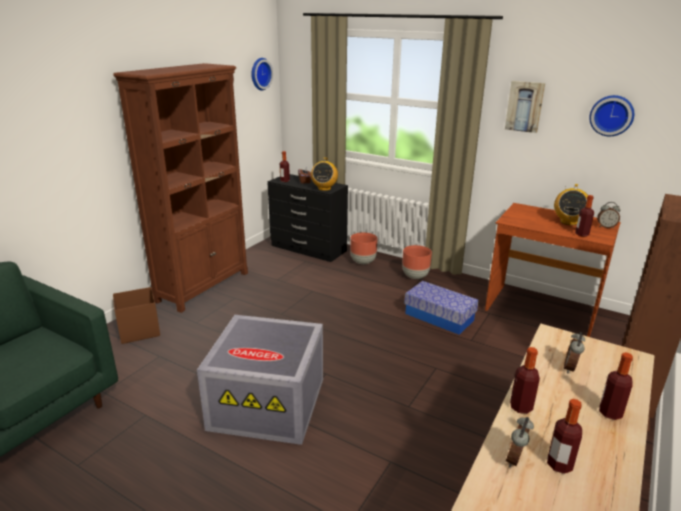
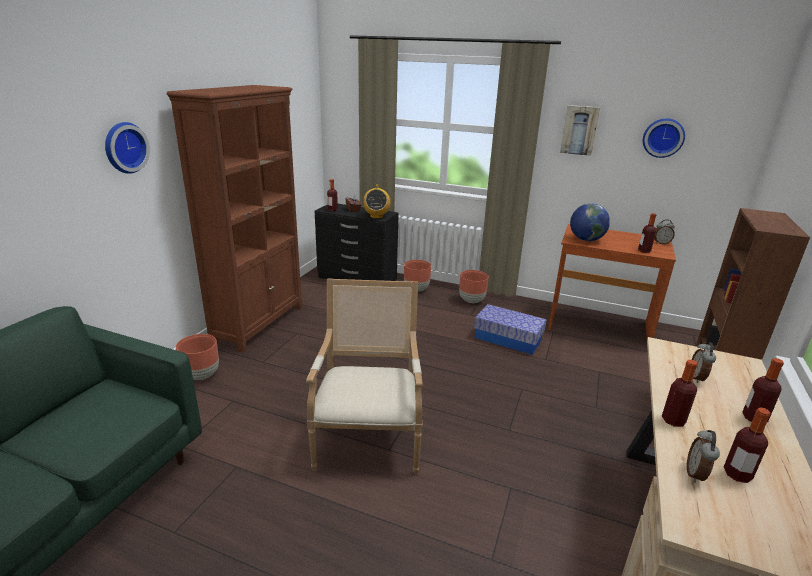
camera: 10 degrees left, 0 degrees up
(138, 331) = (201, 375): brown storage box -> brown planter
(259, 74) = (303, 98): wall clock -> wall clock (124, 147)
(269, 402) = (368, 440): grey storage box -> armchair
(524, 220) = (586, 240): none -> globe
(568, 222) = (626, 240): radio -> none

